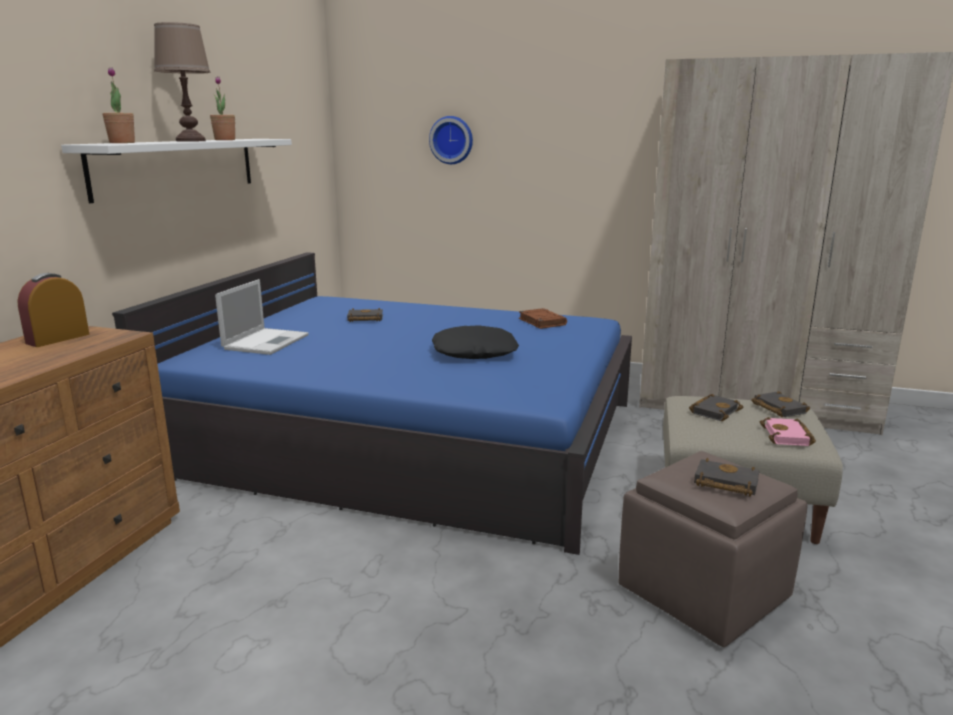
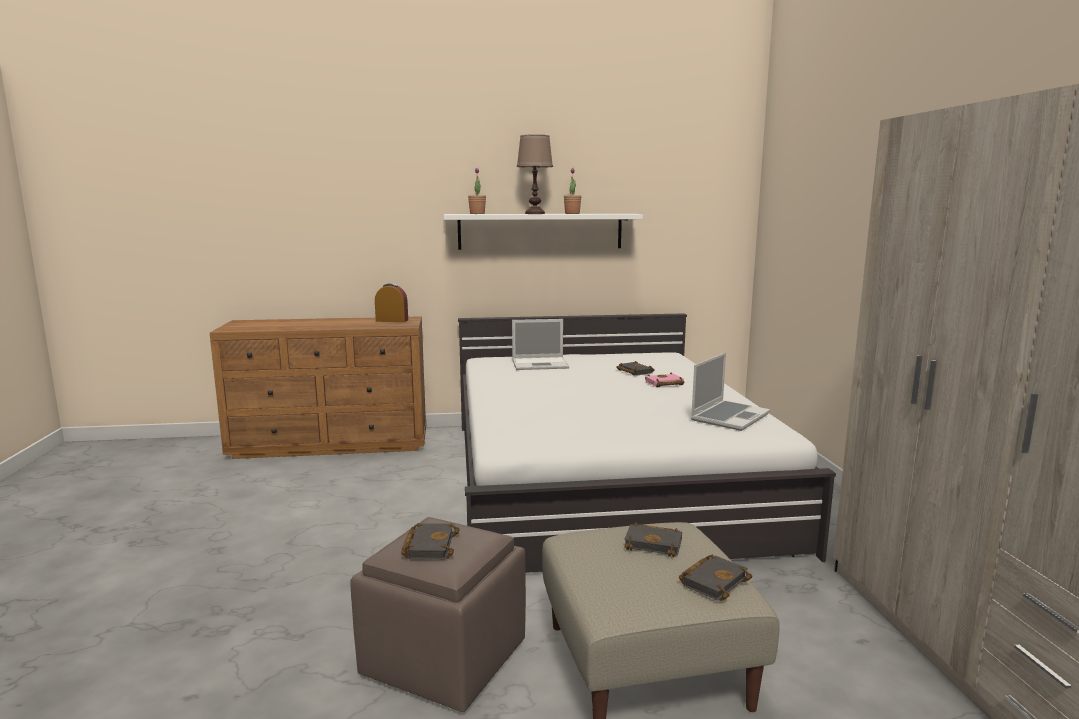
camera: 65 degrees right, 5 degrees down
(409, 437) = (602, 479): blue bed -> white bed
(452, 140) = (819, 219): wall clock -> none
(474, 352) = (595, 410): black pillow -> none
(541, 322) = (729, 416): brown book -> laptop
(788, 437) = (621, 591): pink book -> pink book (664, 384)

